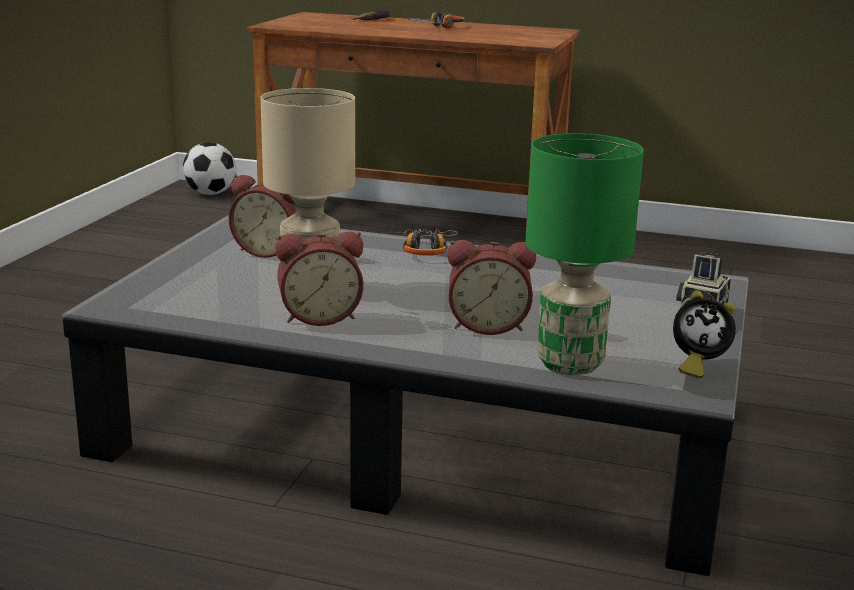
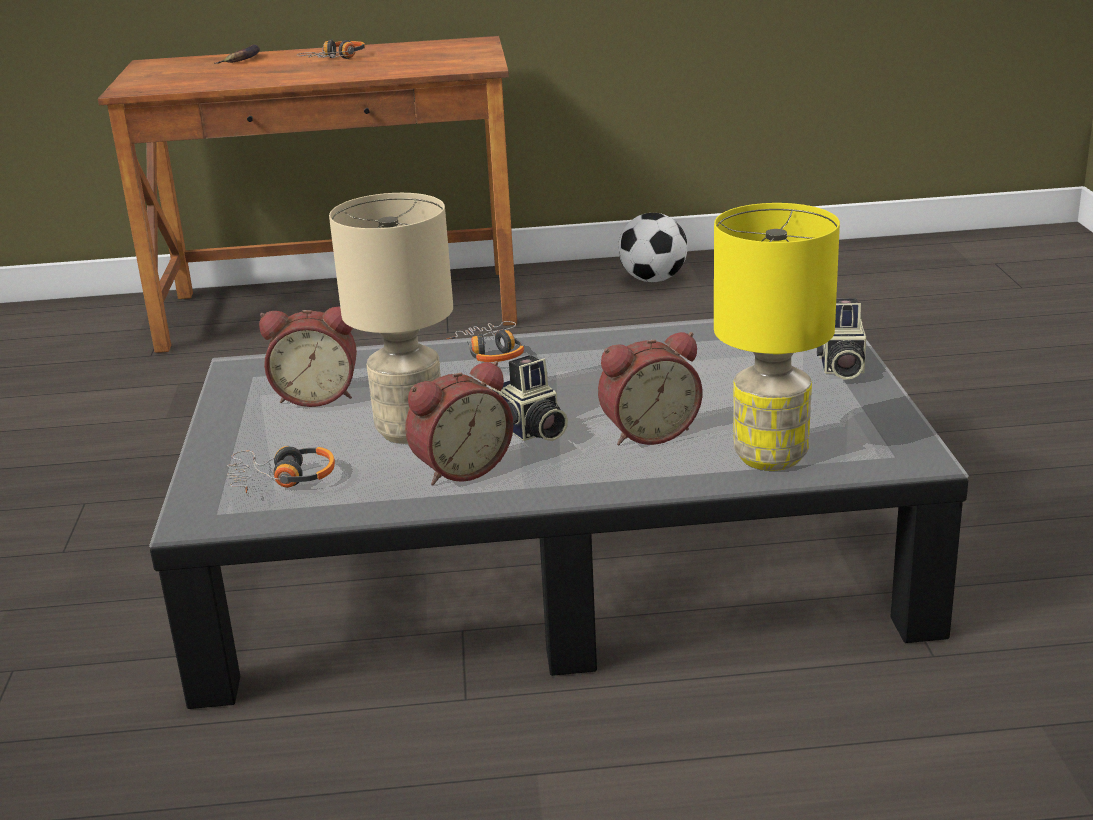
camera: 20 degrees left, 5 degrees up
(189, 295) = (282, 479): none -> headphones
(210, 194) = (48, 316): football -> football (653, 280)
(398, 304) = (529, 430): none -> camera
(570, 364) = (771, 457): green table lamp -> yellow table lamp
(696, 366) = (889, 426): alarm clock -> none

